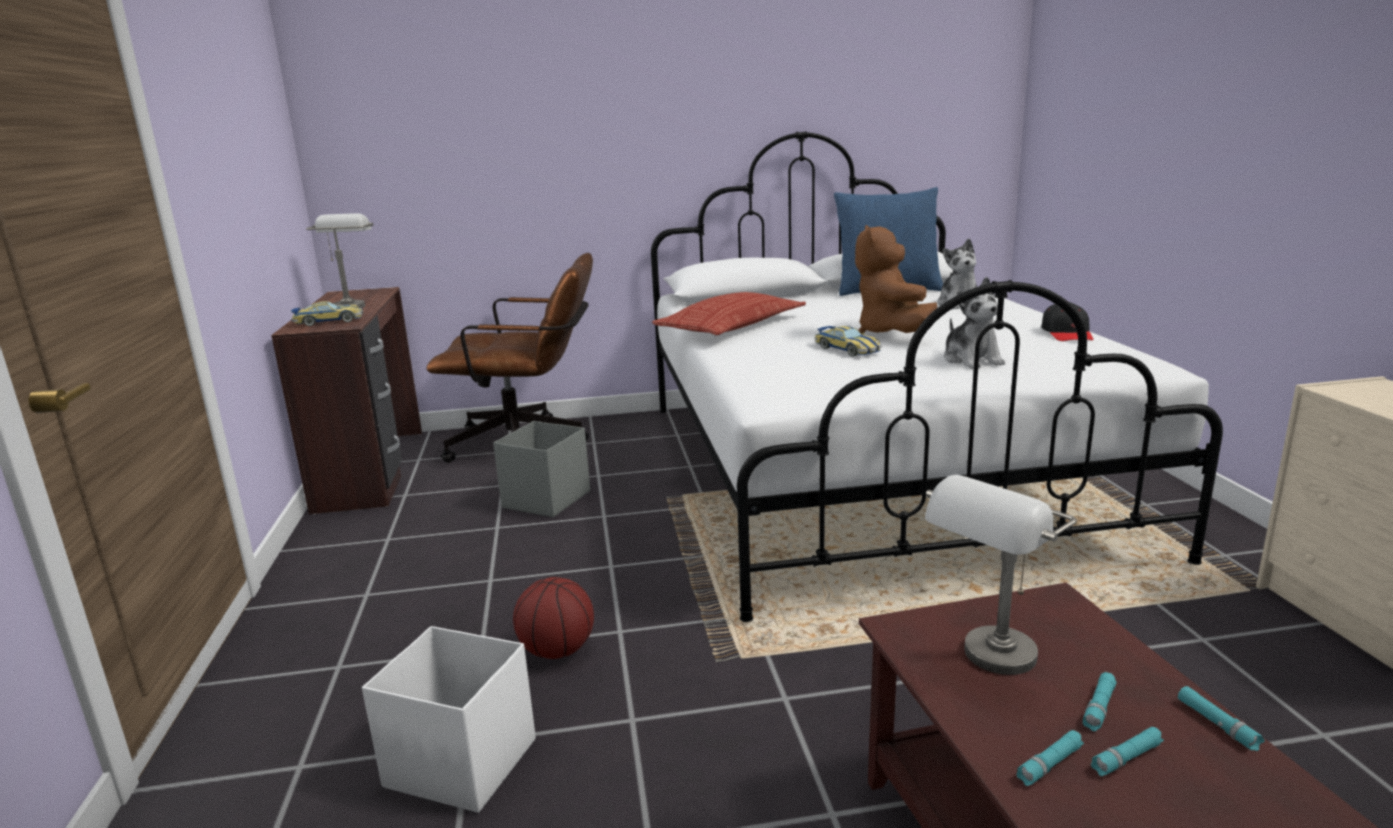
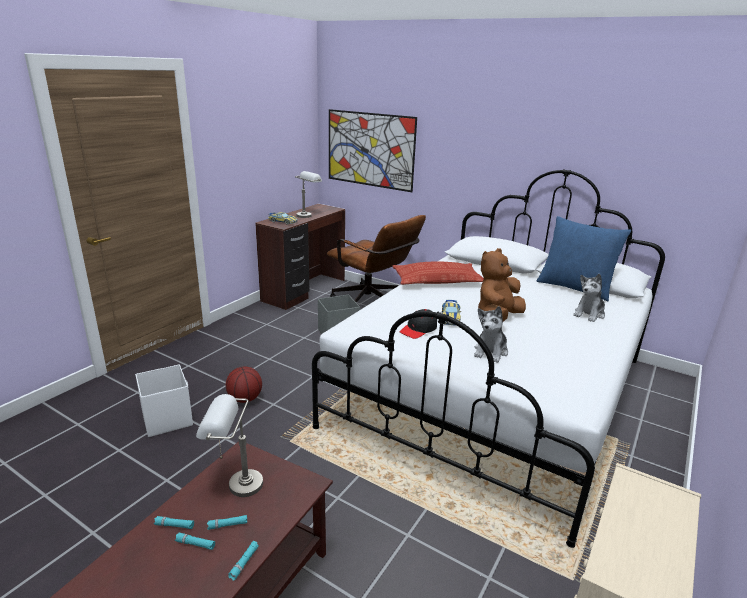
camera: 40 degrees right, 5 degrees up
(435, 158) = (370, 149): none -> picture
(1067, 333) = (593, 361): black cap -> black cap (418, 329)

